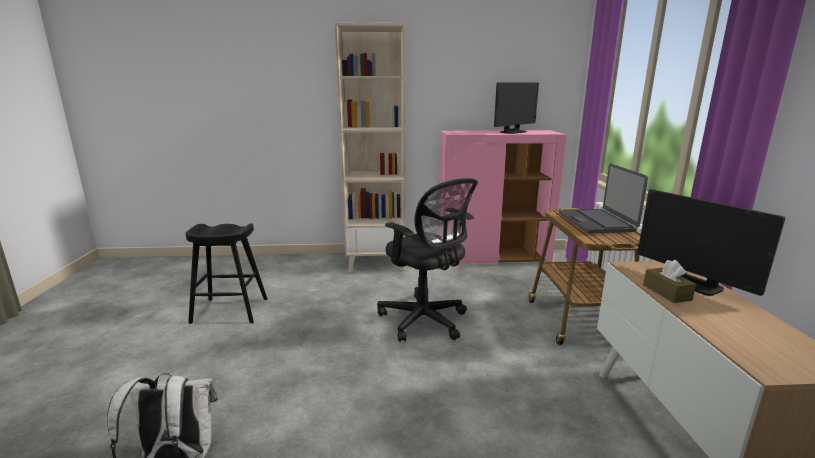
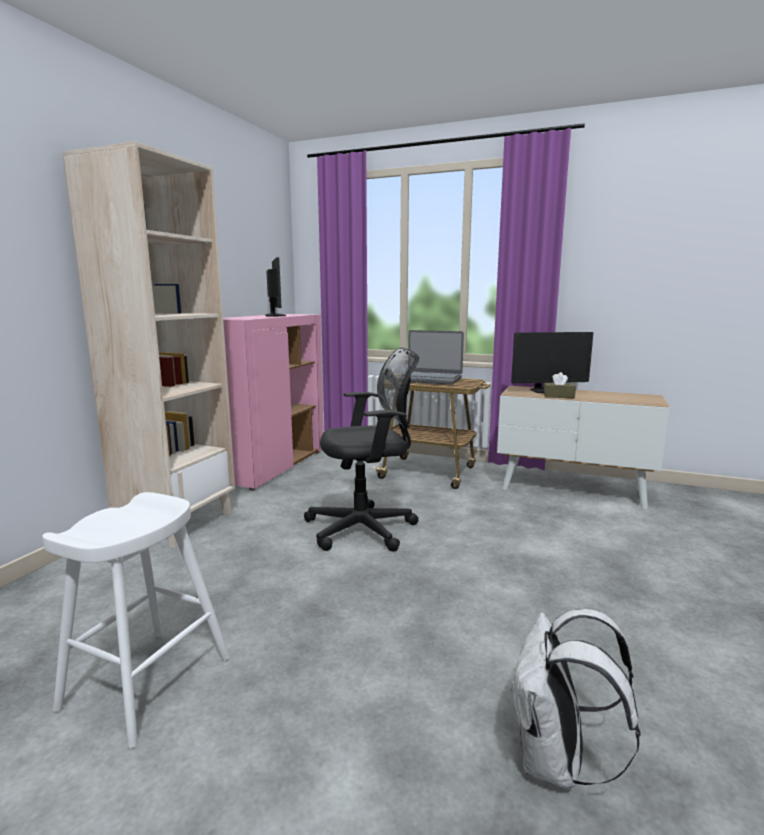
camera: 65 degrees left, 5 degrees down
(230, 310) = (148, 682): black stool -> white stool

